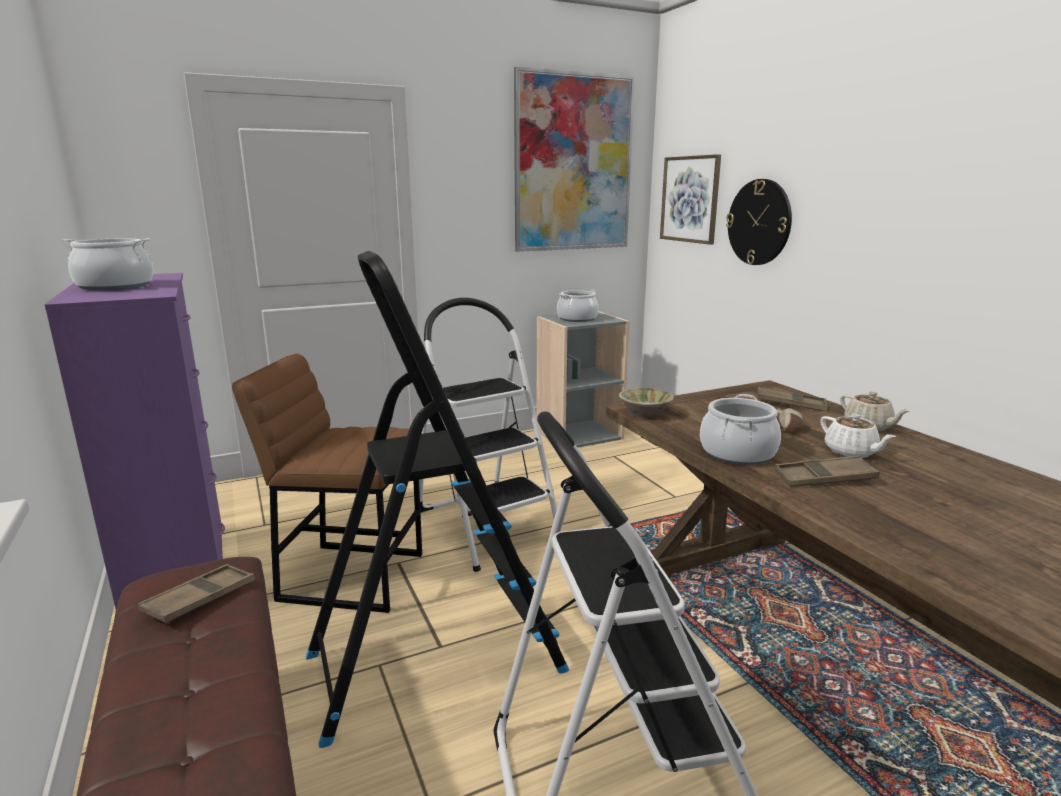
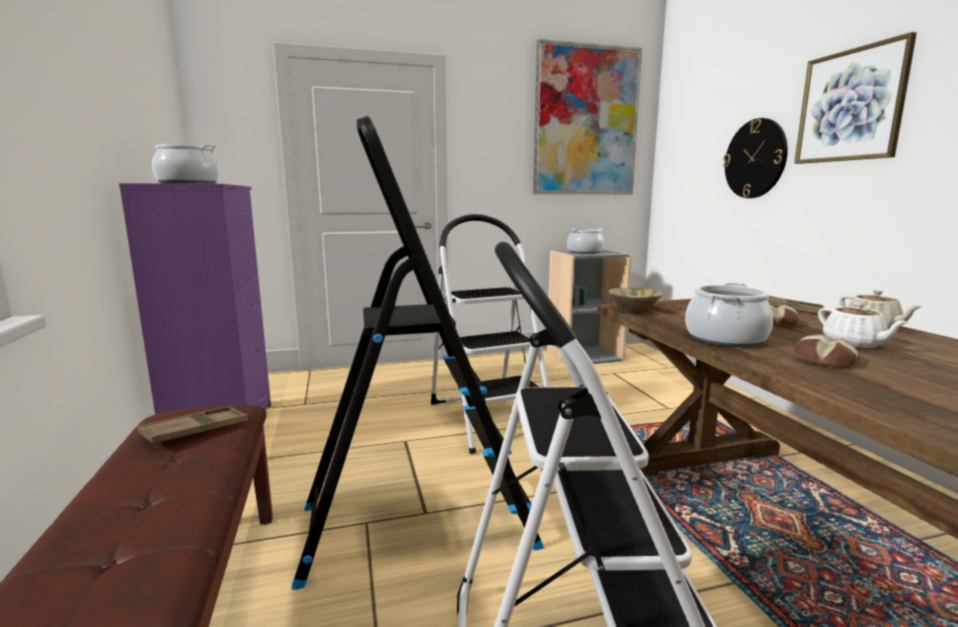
camera: 10 degrees right, 5 degrees down
(348, 576) = (360, 447): brown stool -> none
(690, 199) = (690, 148): picture -> picture (850, 106)
(824, 478) = (823, 361): brown tray -> bread

